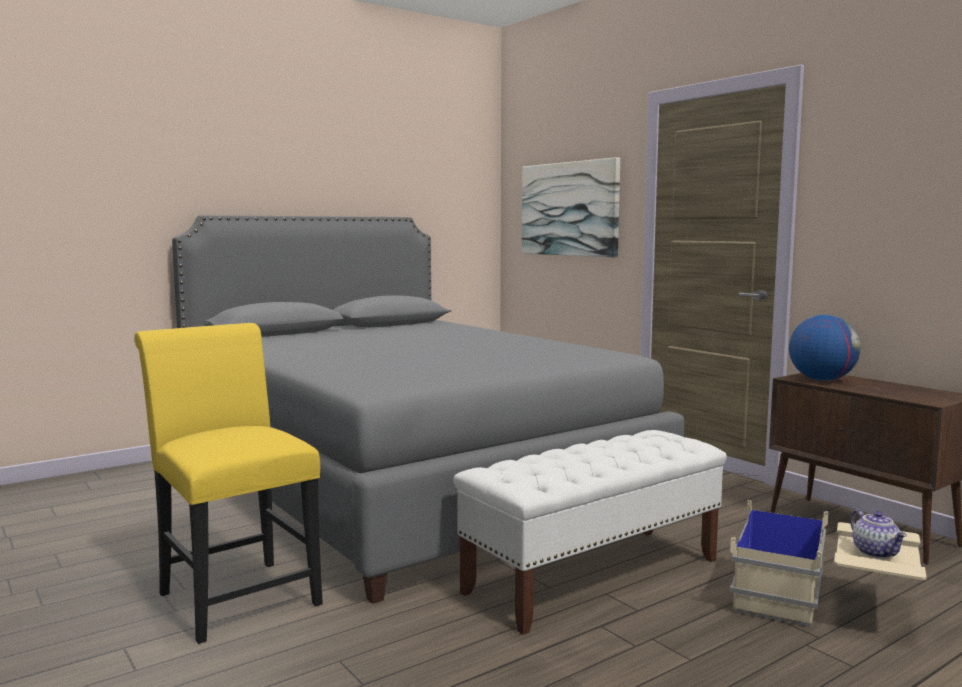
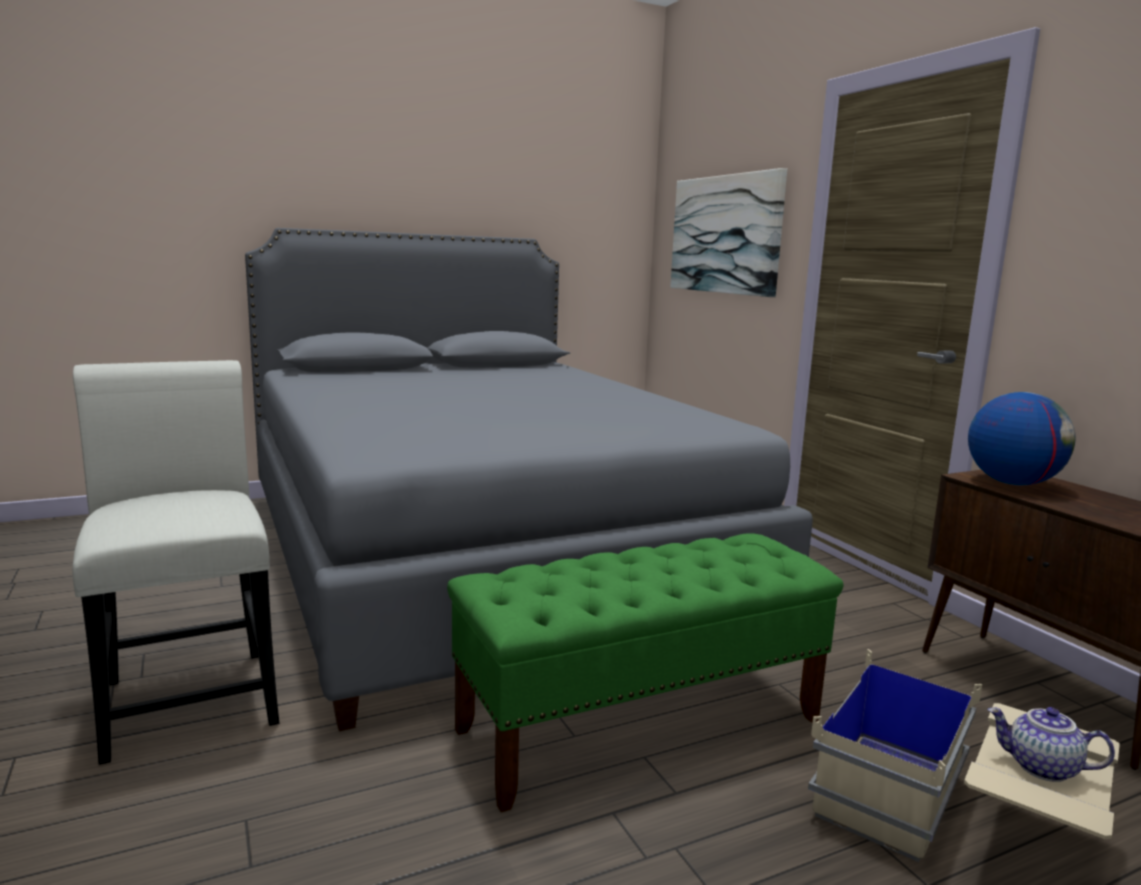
camera: 10 degrees right, 5 degrees up
(234, 594) = (189, 694): yellow chair -> white chair
(594, 575) = (642, 724): white bench -> green bench
(876, 553) = (1041, 768): teapot -> teapot turned 120 degrees clockwise

